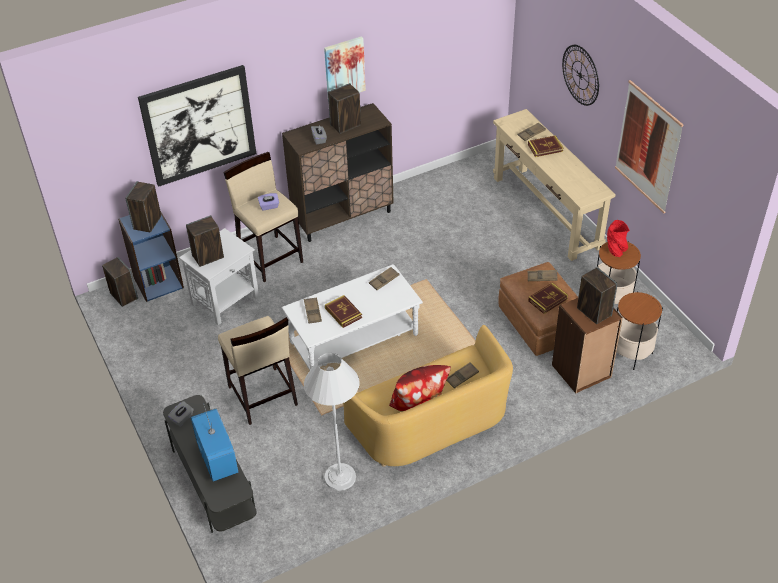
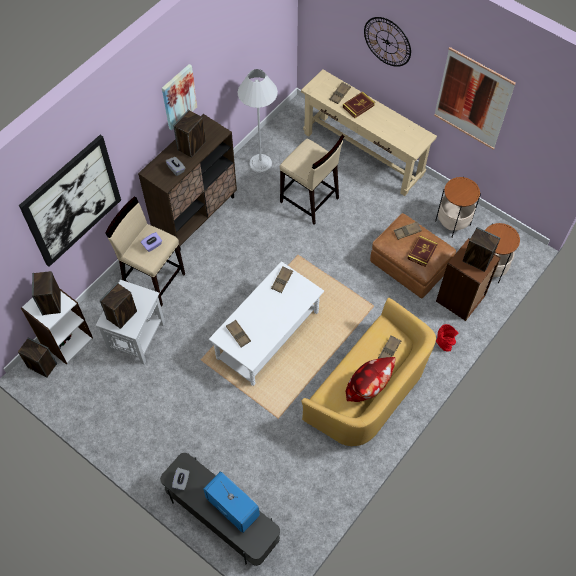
camera: 25 degrees left, 15 degrees up
(158, 282) = (66, 340): blue bookcase -> white bookcase
(262, 396) = (220, 420): beige stool -> beige stool (309, 201)
(340, 477) = (322, 470): white floor lamp -> white floor lamp (260, 163)
(343, 313) = (264, 326): book -> none
(616, 250) = (457, 188): red vase -> red vase (444, 344)

